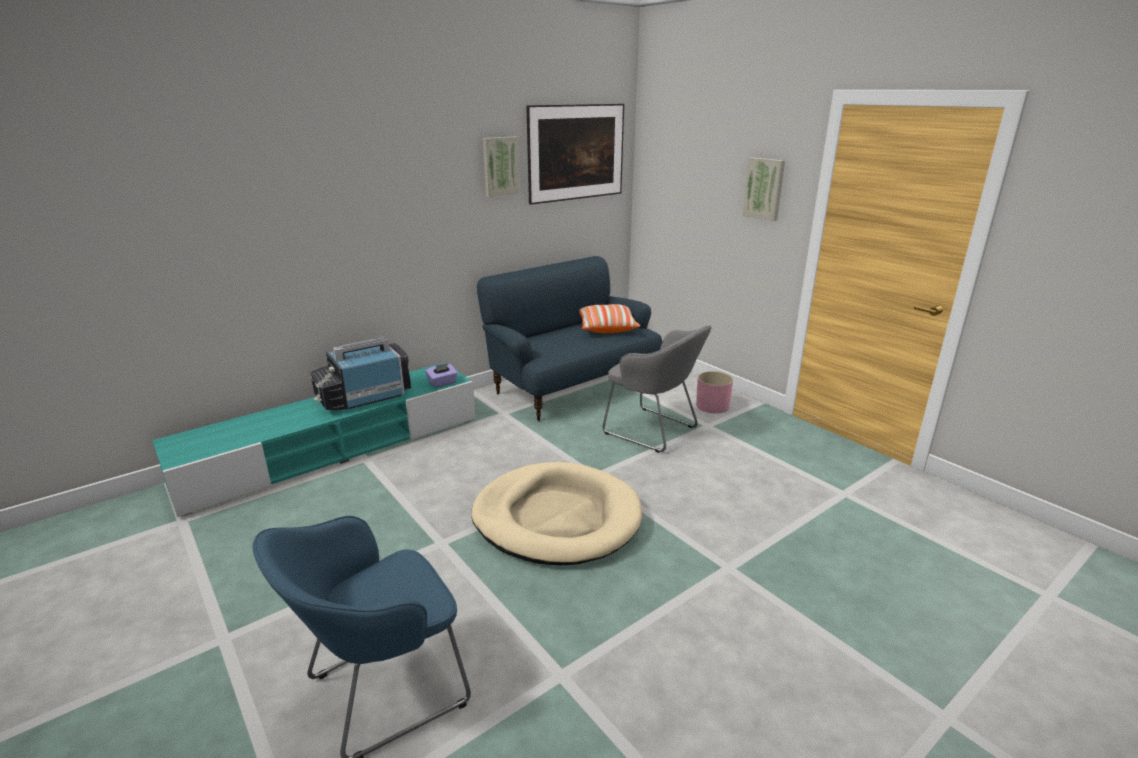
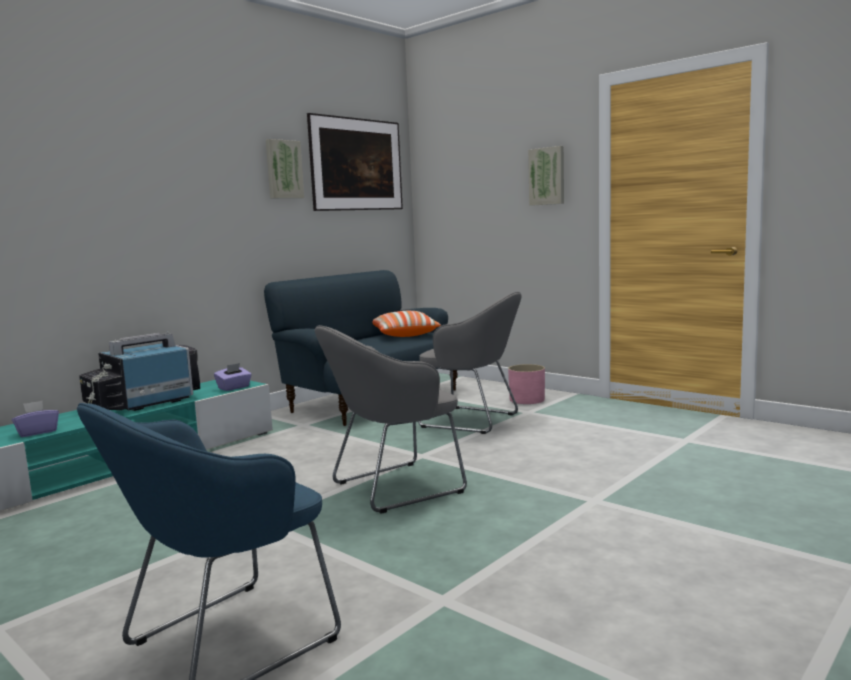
camera: 10 degrees left, 15 degrees down
(273, 429) = (37, 432): none -> purple tissue box
(556, 518) = (391, 488): beige dog bed -> grey armchair

